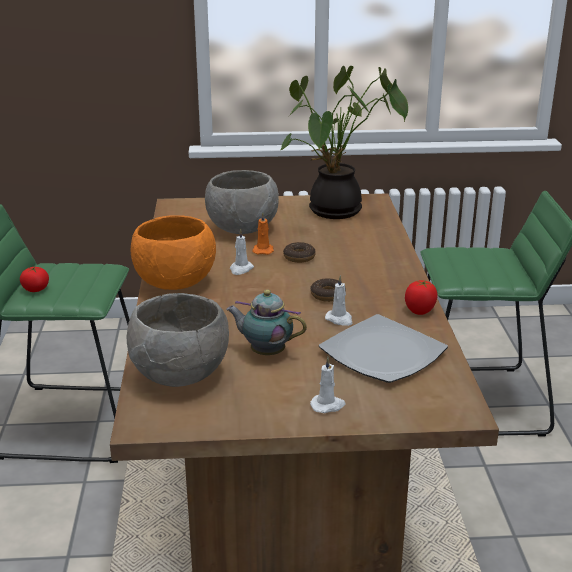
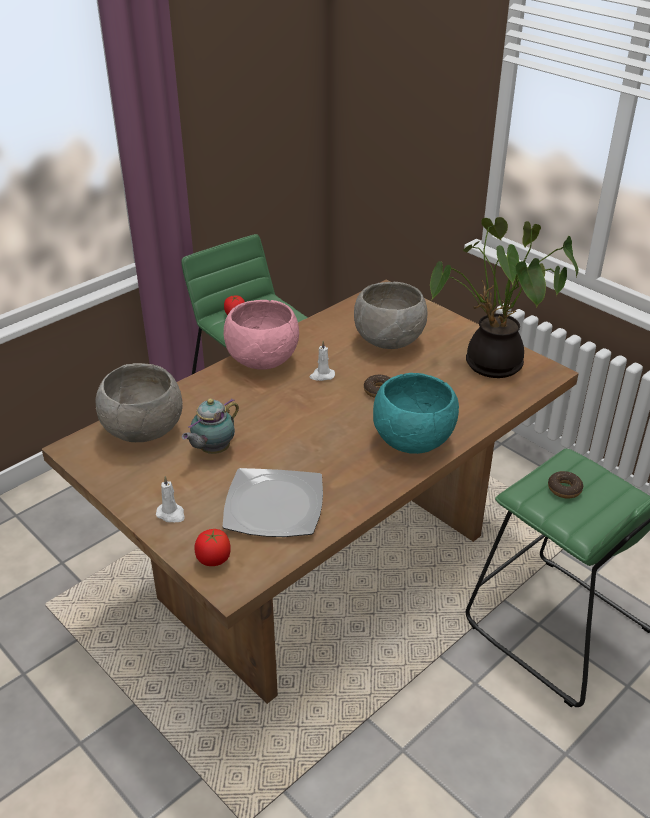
camera: 50 degrees right, 10 degrees up
(176, 283) = (263, 361): orange bowl -> pink bowl
(263, 250) = (367, 369): orange candle -> none
(265, 352) = (212, 450): teapot -> teapot turned 120 degrees counterclockwise
(327, 295) = (334, 435): donut -> donut (564, 489)
(339, 319) = (301, 460): white candle -> none
(382, 271) = (413, 442): none -> turquoise bowl
(419, 311) = (367, 494): tomato -> tomato (213, 560)

